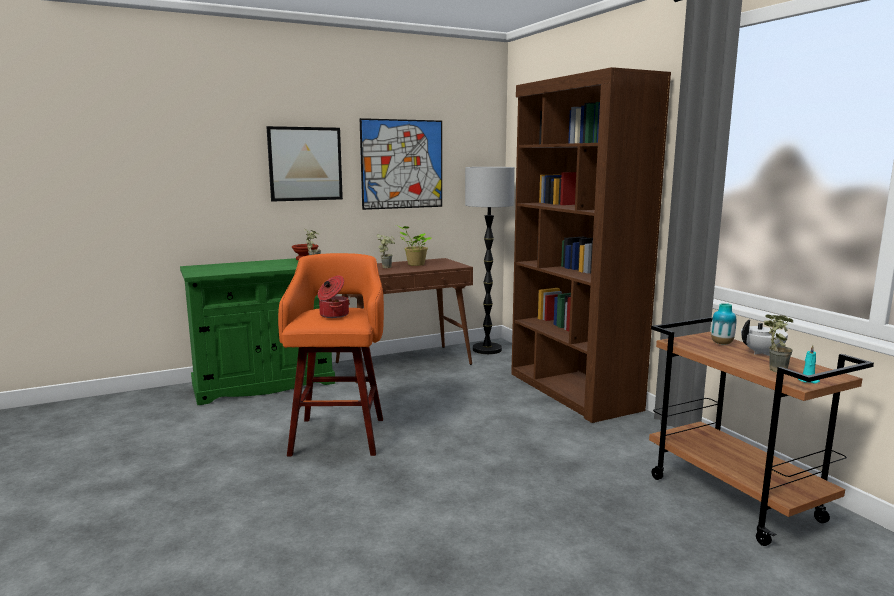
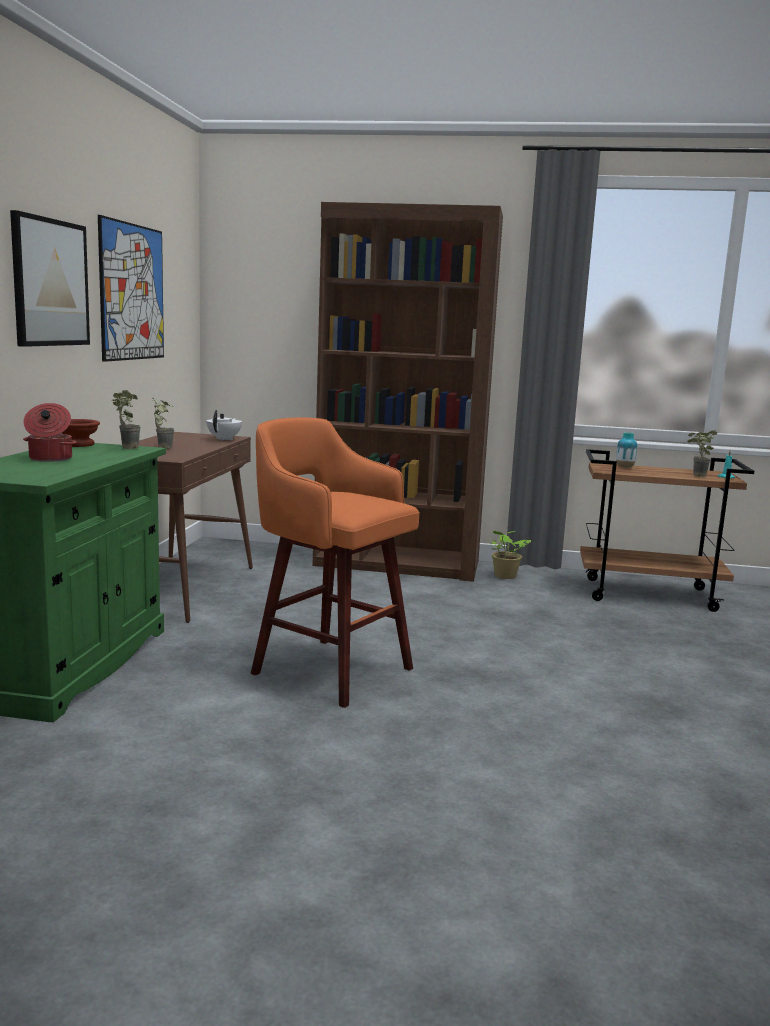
camera: 55 degrees left, 0 degrees up
(333, 315) = (354, 499): cooking pot -> cooking pot (49, 459)
(414, 264) = (177, 441): potted plant -> potted plant (504, 576)
(487, 349) = (223, 551): floor lamp -> none
(762, 353) = (658, 468): white teapot -> white teapot (224, 439)

